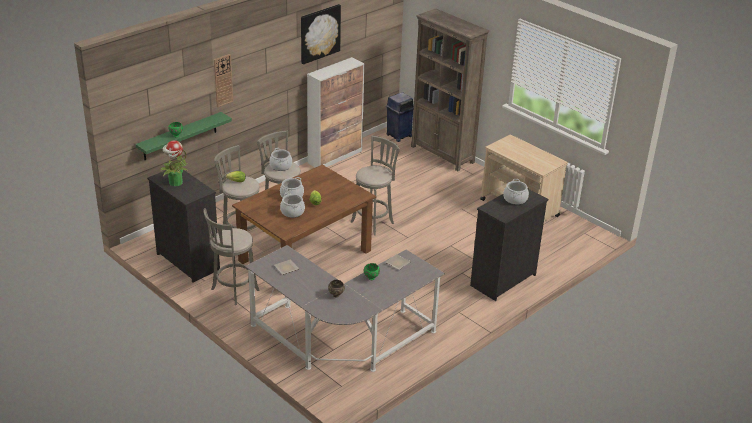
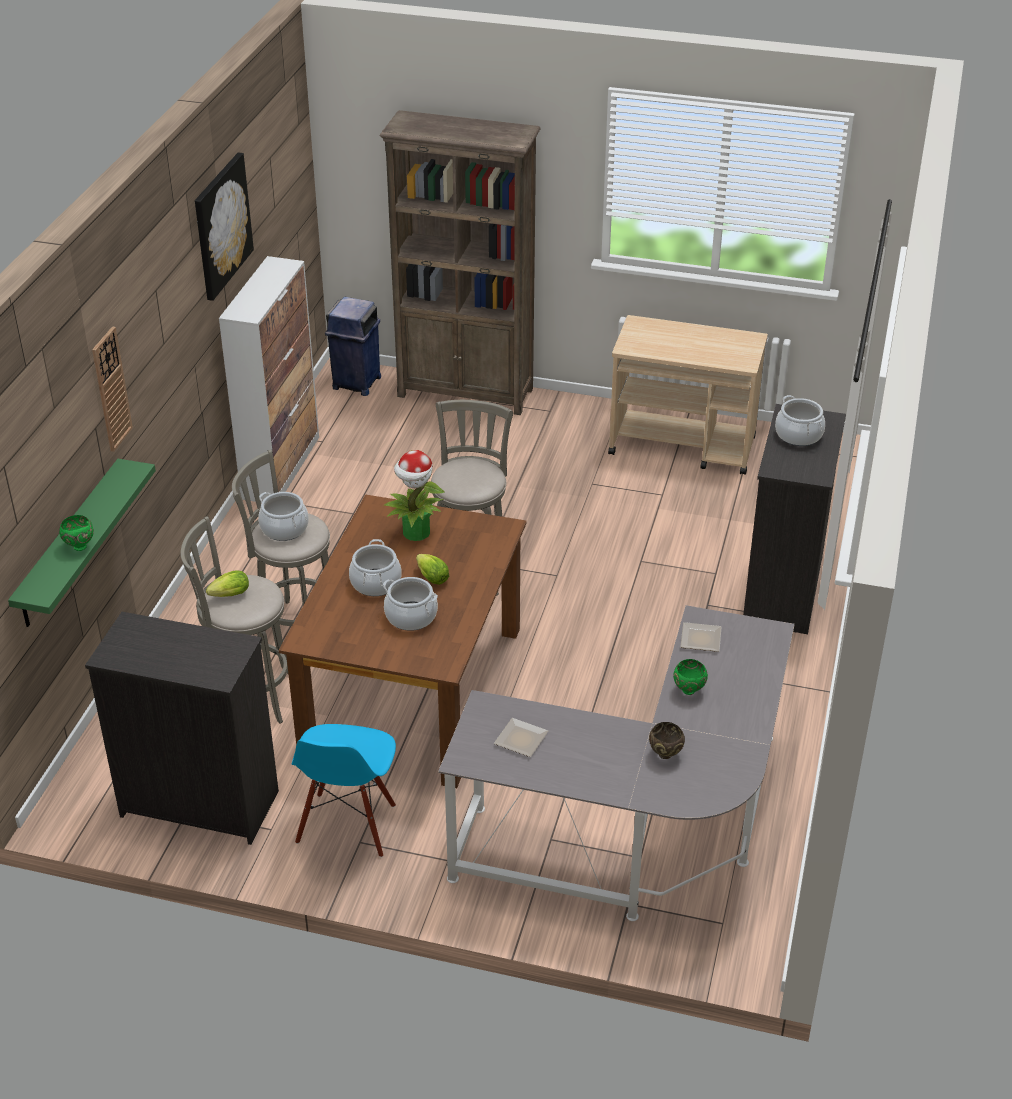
camera: 30 degrees left, 5 degrees up
(175, 183) = (158, 652): potted plant -> potted plant (416, 533)
(233, 291) = (347, 825): grey stool -> blue chair

